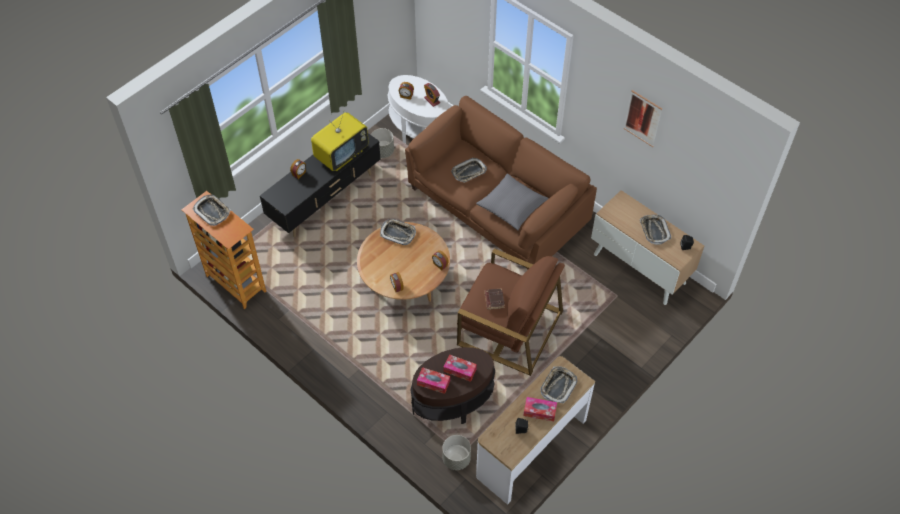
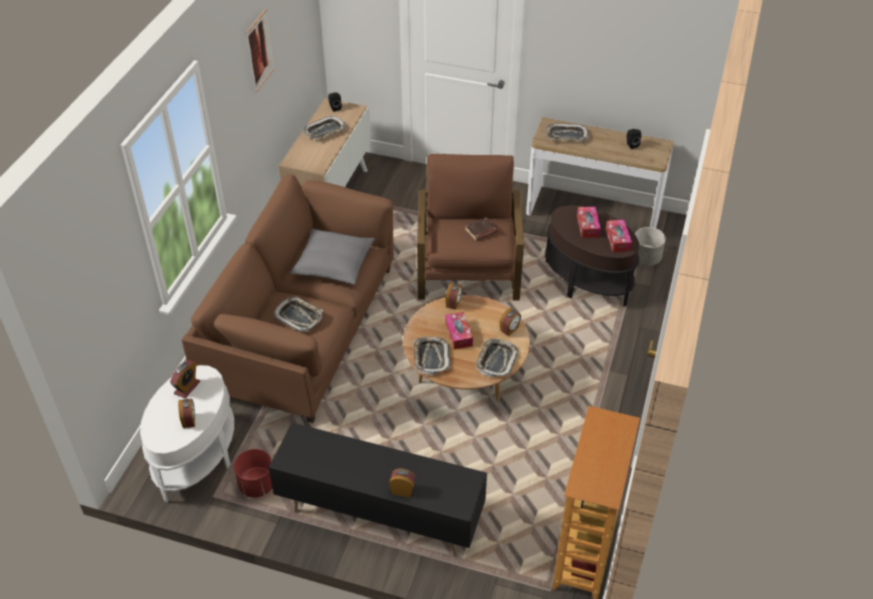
camera: 115 degrees left, 10 degrees down
(212, 211) = (594, 467): tray -> tray (496, 360)
(341, 155) = (340, 454): television -> none
(382, 151) = (256, 485): grey planter -> red planter
(539, 411) = (602, 139): tissue box -> tissue box (458, 334)

